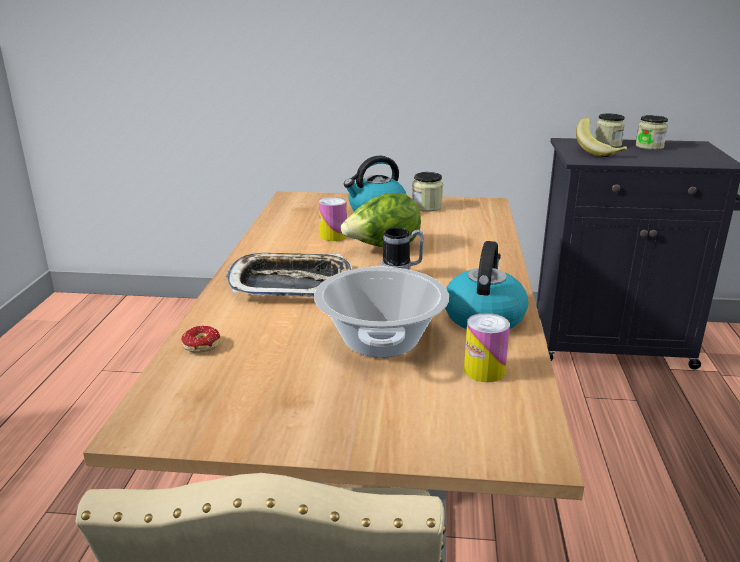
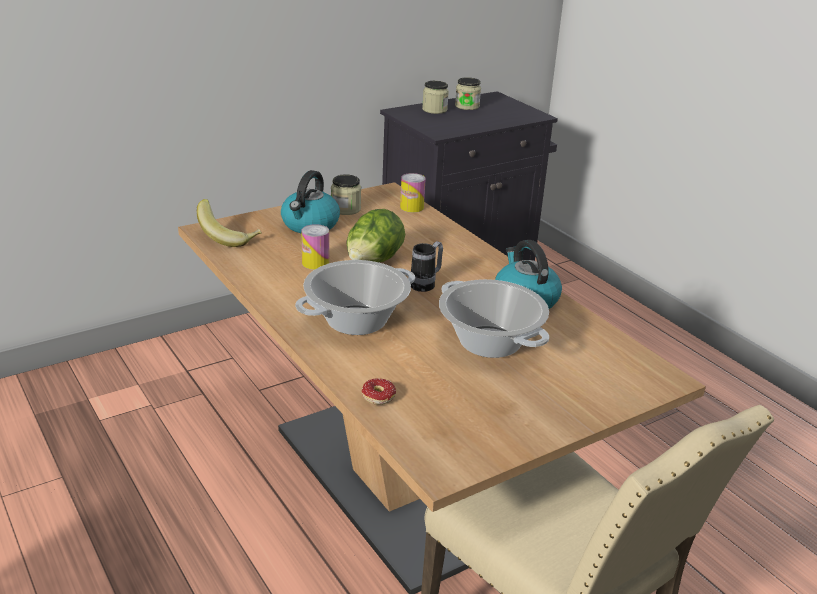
camera: 40 degrees left, 5 degrees up
(290, 283) = (356, 320): tray -> cooking pot
(484, 371) = (577, 339): can -> can (412, 207)
(599, 152) = (440, 121): banana -> banana (229, 237)

